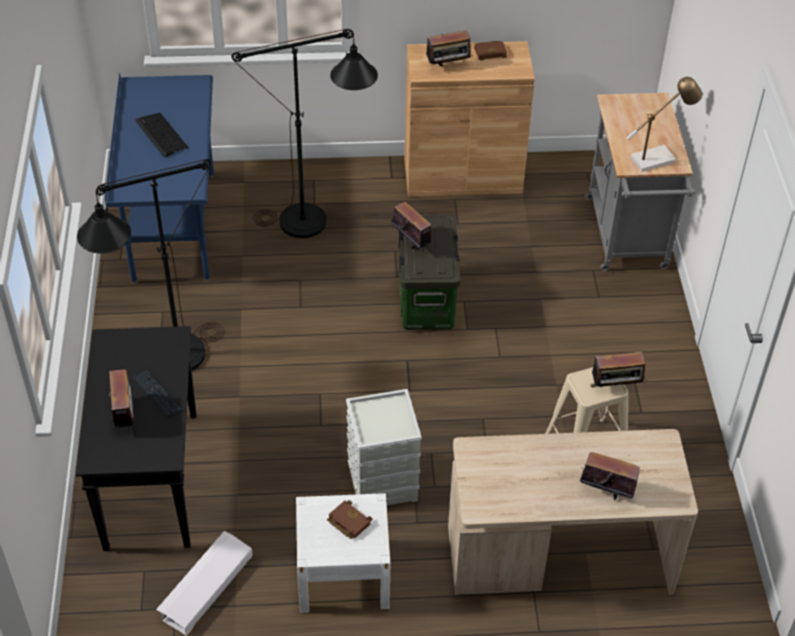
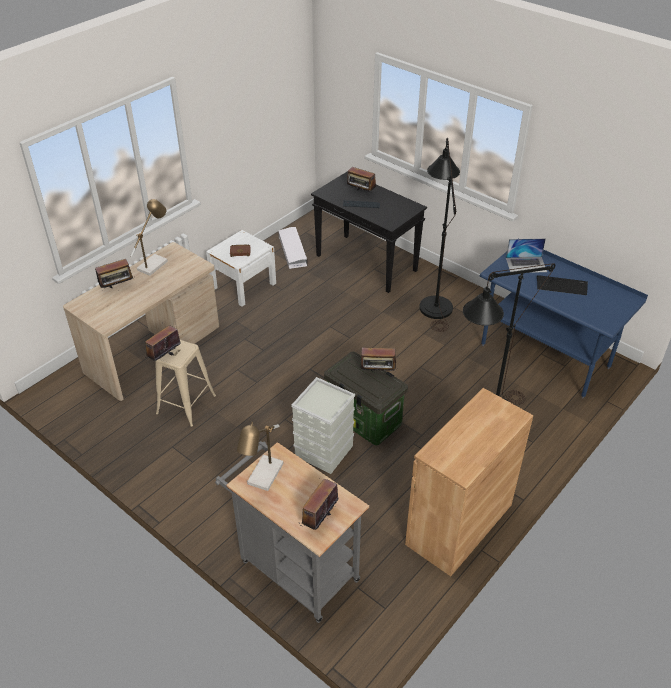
camera: 135 degrees right, 5 degrees down
(148, 175) = (526, 264): none -> laptop
(383, 481) = (271, 325): grey storage box -> grey storage box (324, 451)
(448, 67) = (480, 417): radio -> radio (319, 519)
(491, 52) = (474, 454): brown book -> none
(524, 499) = (154, 263): none -> table lamp

